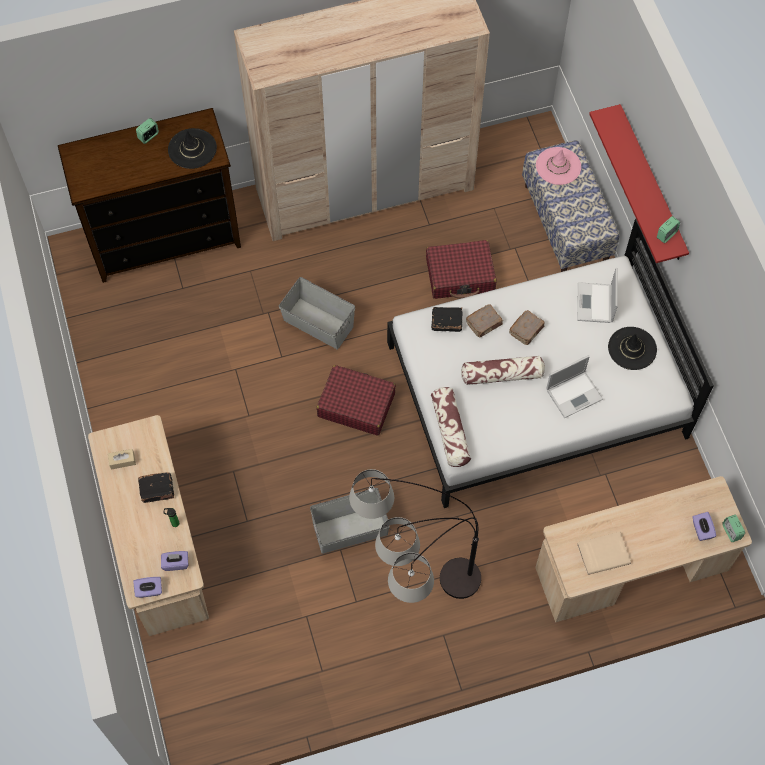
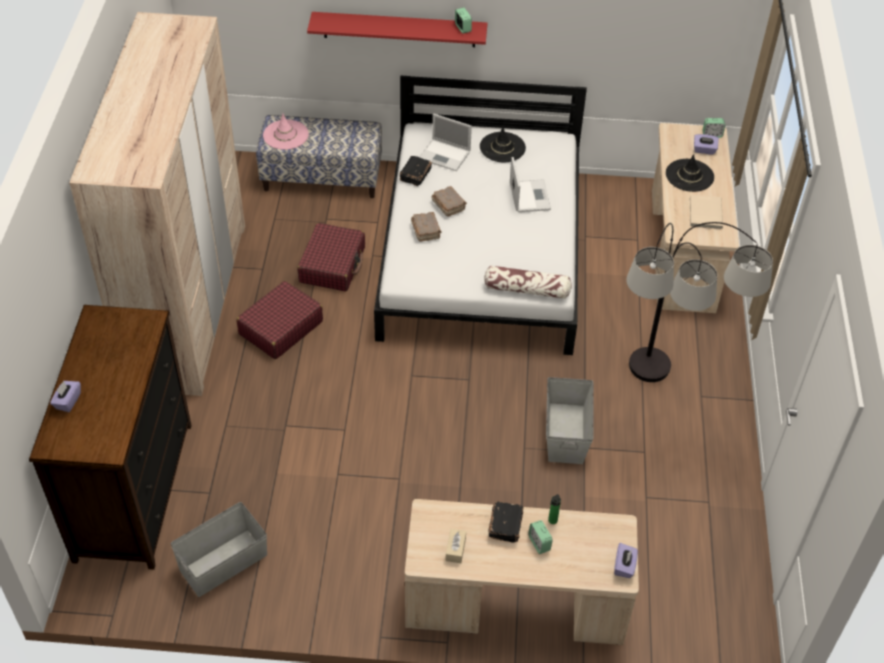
camera: 70 degrees left, 15 degrees down
(148, 136) = (81, 369): alarm clock -> alarm clock (539, 543)
(176, 563) = (600, 533): purple tissue box -> purple tissue box (67, 401)
(192, 149) = (126, 335): black hat -> black hat (689, 175)
(318, 323) = (322, 387): grey storage box -> grey storage box (223, 562)
(356, 405) = (431, 386): red suitcase -> red suitcase (280, 328)
(446, 322) = (409, 256): black book -> black book (415, 175)
(502, 375) = (485, 236): pillow -> none

